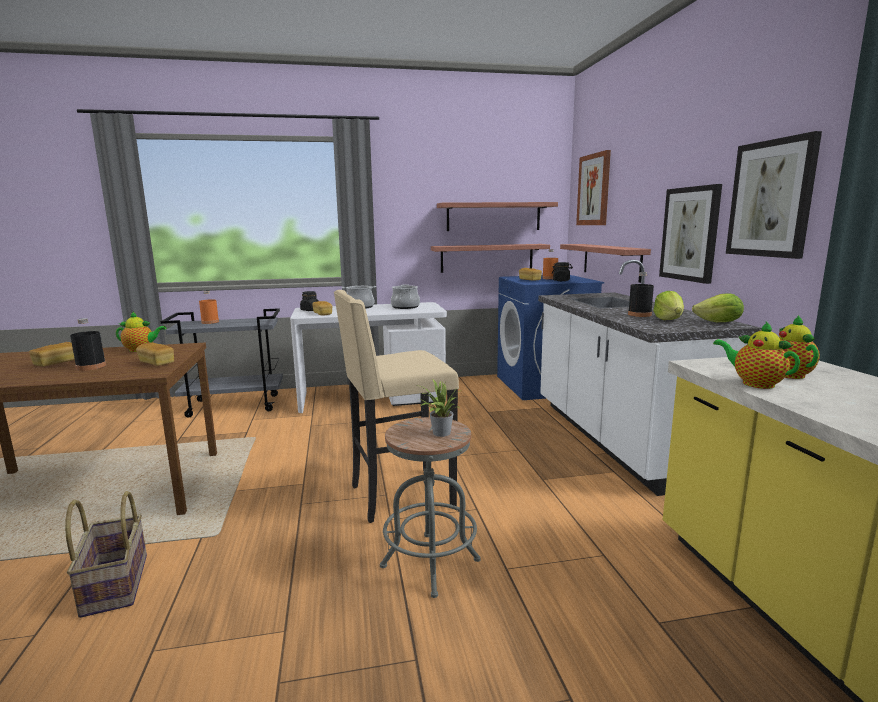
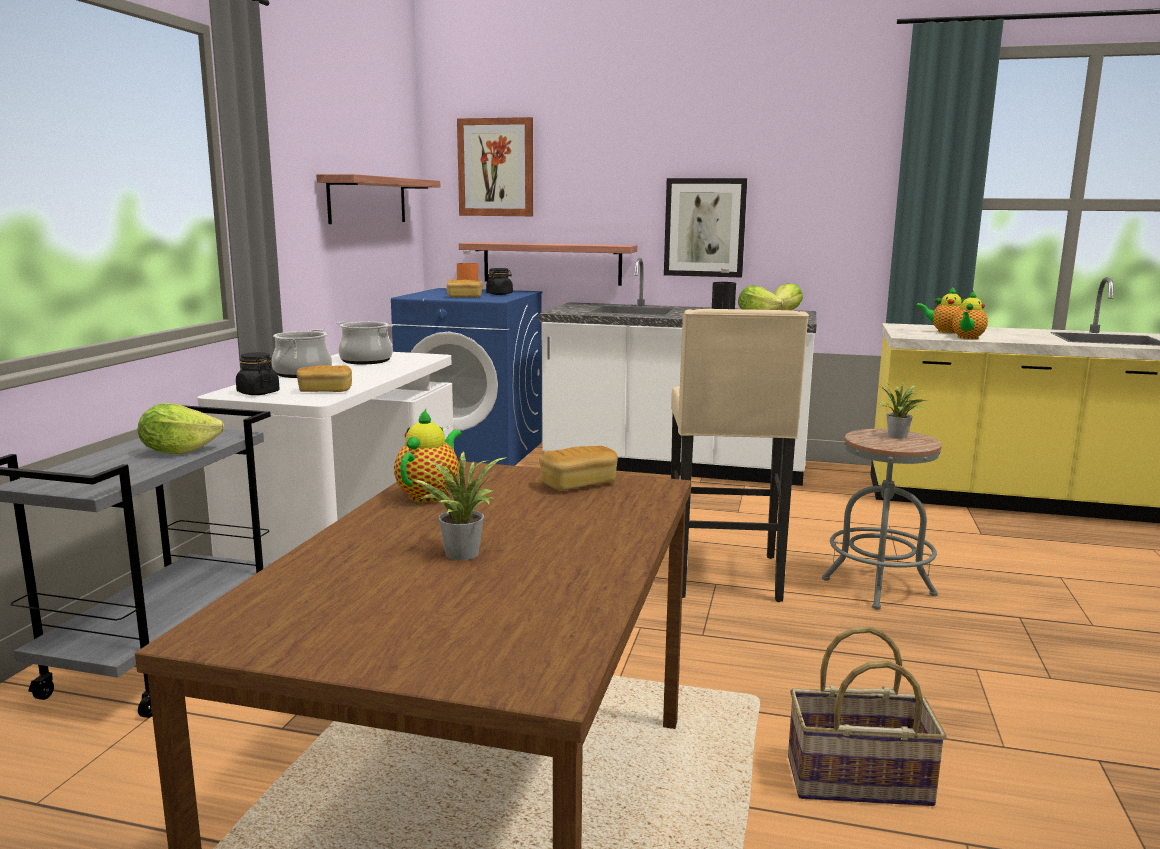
camera: 65 degrees left, 0 degrees up
(56, 363) = (459, 552): bread -> potted plant
(91, 367) = (547, 523): black bottle -> none
(210, 322) = (99, 465): orange bottle -> none
(233, 324) = (178, 451): none -> lettuce
(487, 258) = (366, 269): shelf -> none
(754, 383) = (967, 338): teapot -> teapot turned 45 degrees counterclockwise
(771, 199) = (811, 196): picture -> none

